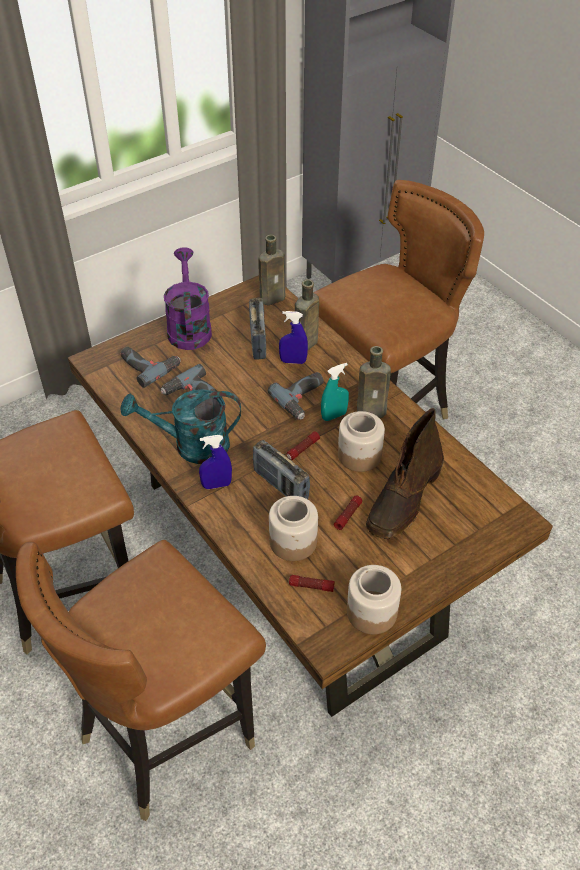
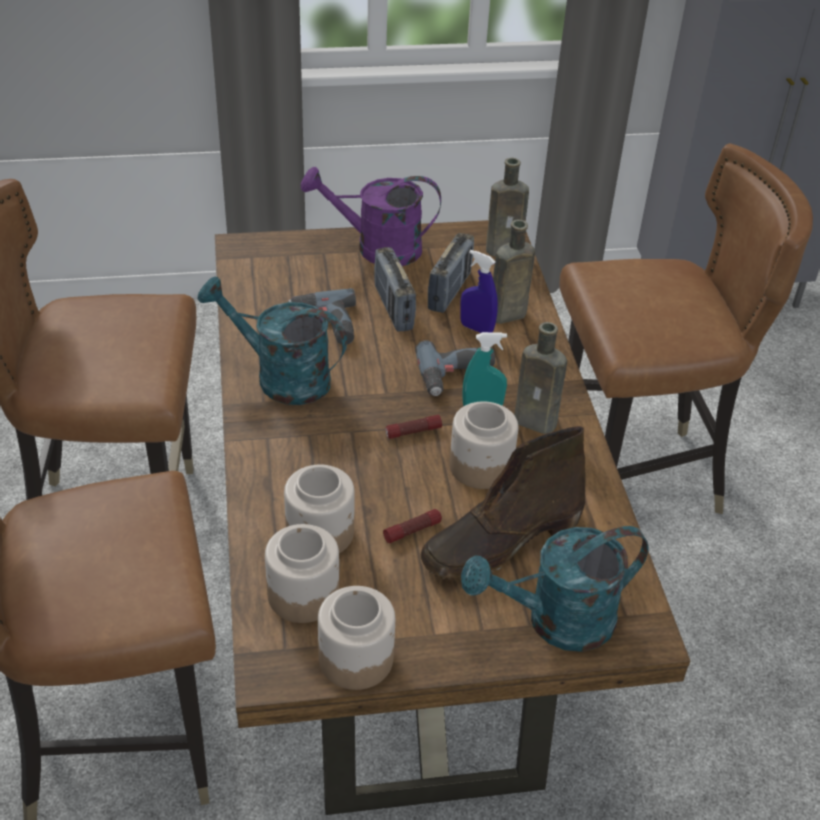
camera: 25 degrees right, 5 degrees down
(149, 365) = (299, 273): power drill -> none
(188, 327) = (377, 248): purple watering can -> purple watering can turned 105 degrees counterclockwise
(216, 485) = (277, 431): blue spray bottle -> none
(280, 485) = (354, 462): radio -> radio (393, 308)
(311, 586) = (303, 594): flashlight -> jar
(468, 536) = (556, 622): none -> turquoise watering can

